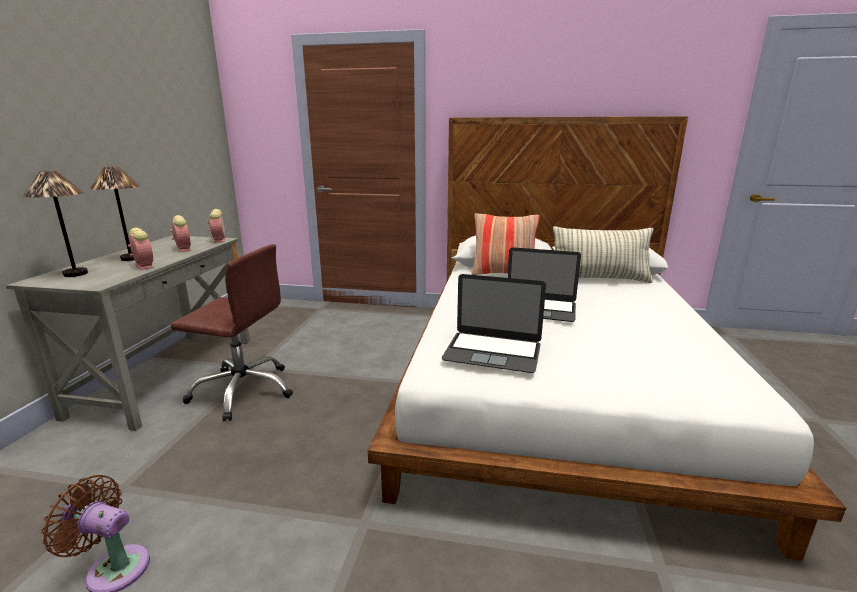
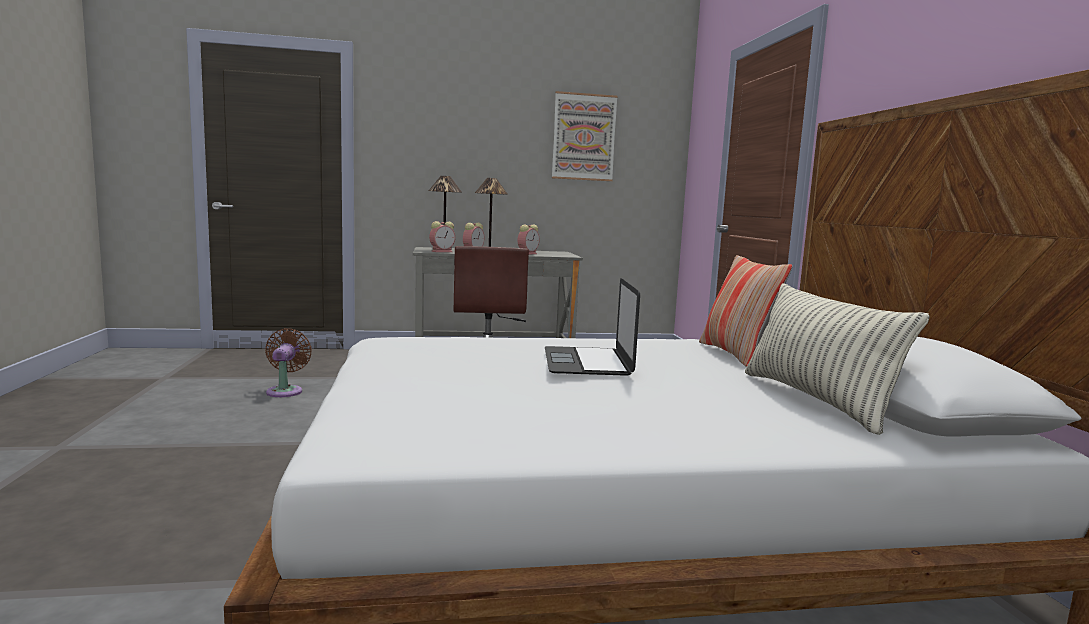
camera: 70 degrees right, 10 degrees down
(152, 105) = (584, 137): none -> picture
(219, 240) = (567, 255): alarm clock -> alarm clock (442, 251)
(492, 351) = (428, 345): laptop -> none

